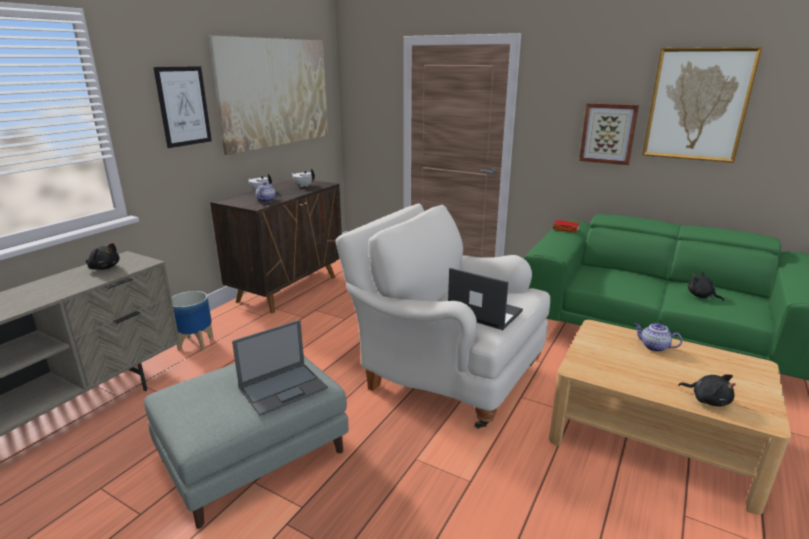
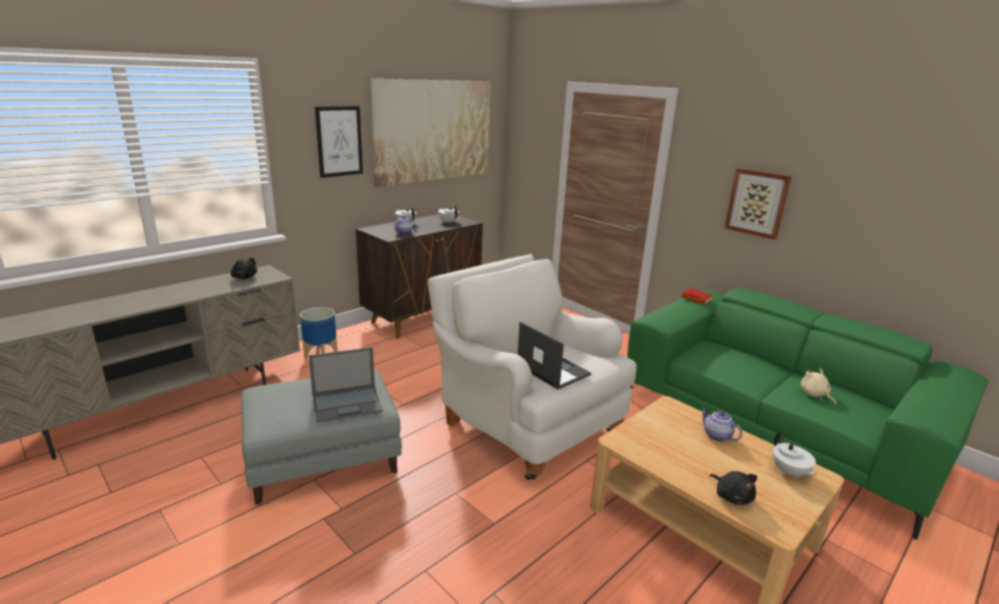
camera: 15 degrees right, 0 degrees up
(697, 105) = (854, 183): picture -> none
(701, 296) = (814, 395): black plush toy -> beige plush toy
(734, 367) = (789, 472): none -> white teapot

